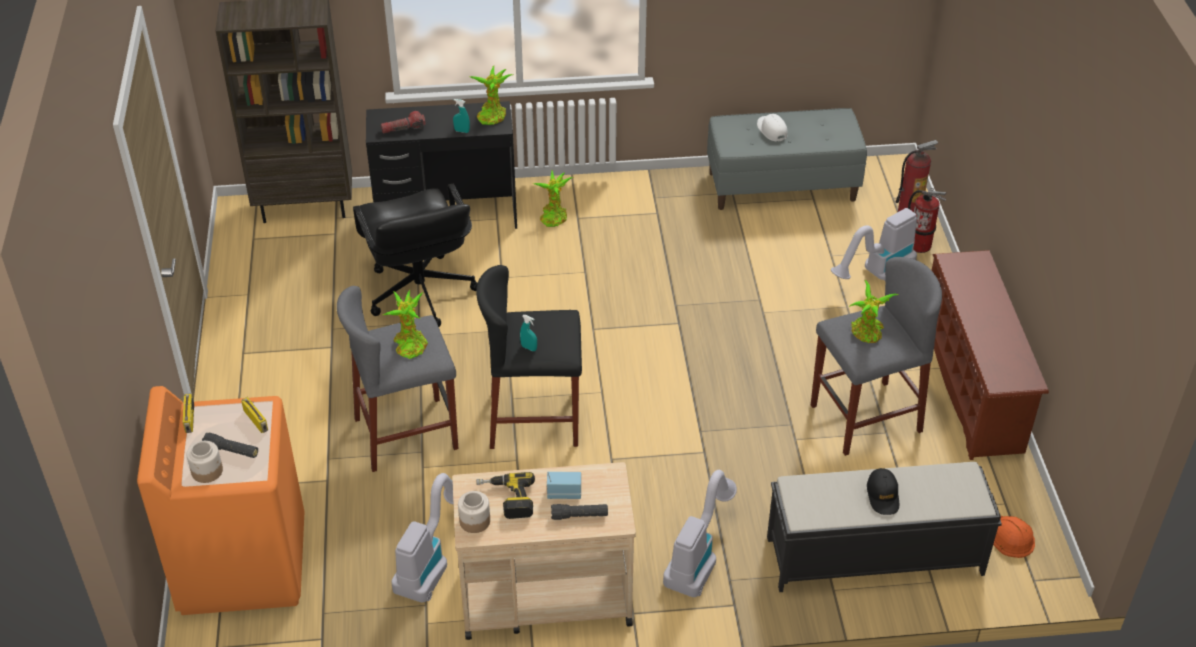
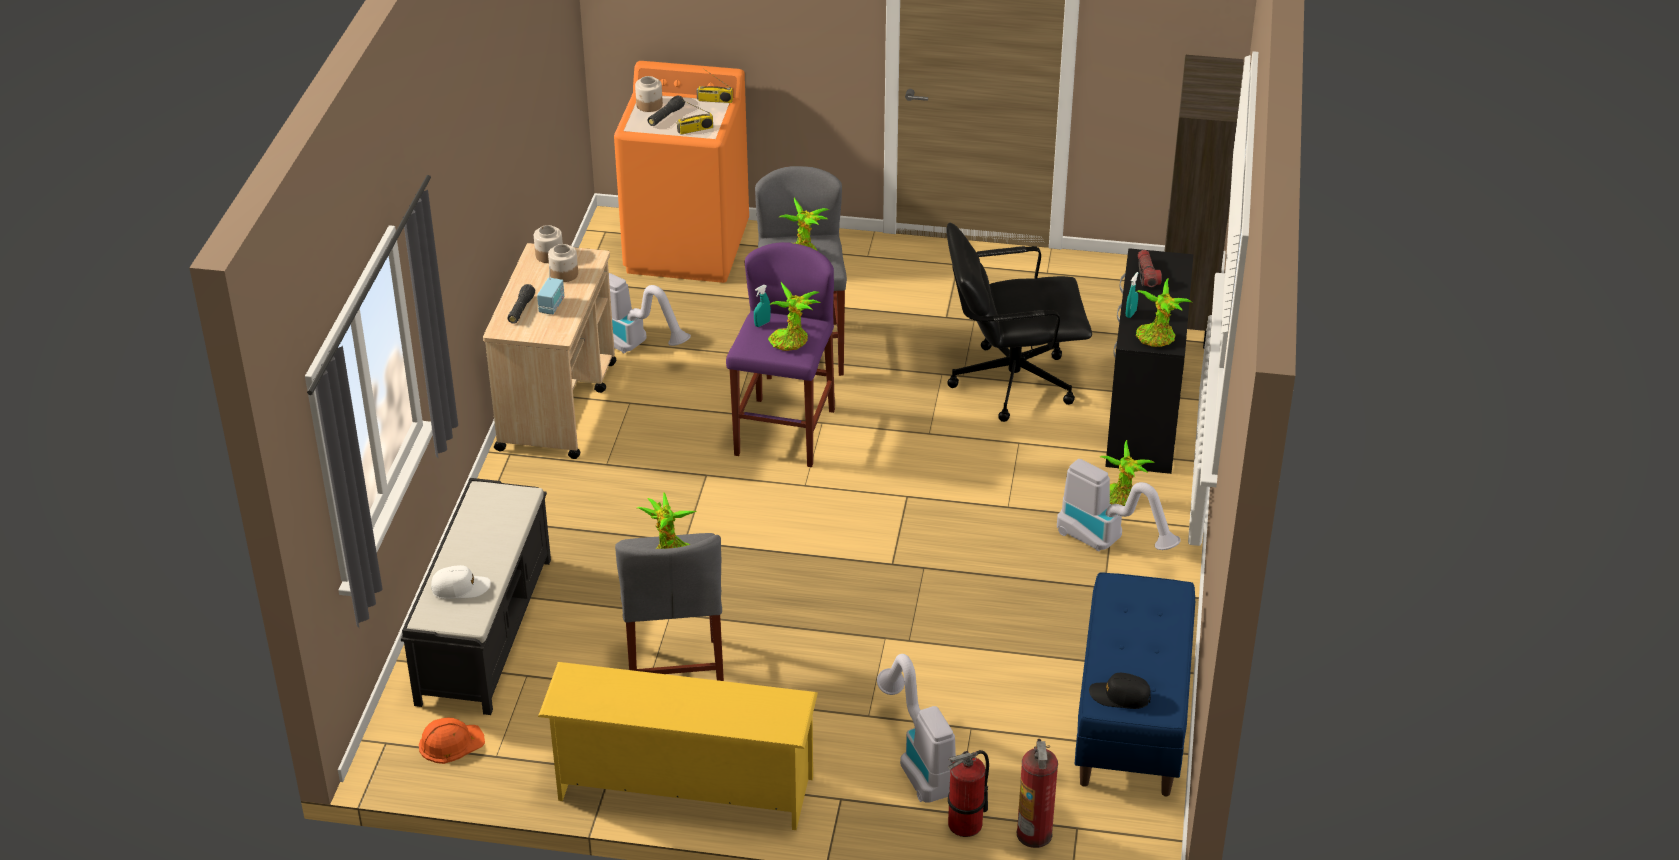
camera: 105 degrees right, 5 degrees down
(506, 499) = (563, 274): power drill -> jar
(534, 420) = (784, 432): black stool -> purple stool
(549, 323) = (791, 341): none -> potted plant
(698, 557) = (550, 507): vacuum cleaner -> vacuum cleaner (1108, 543)
(771, 130) = (1146, 632): white cap -> white cap (460, 588)
(782, 186) = (1132, 718): grey bench -> blue bench
(883, 496) = (476, 552): black cap -> black cap (1120, 696)
(973, 387) = (682, 790): brown shoe rack -> yellow shoe rack

